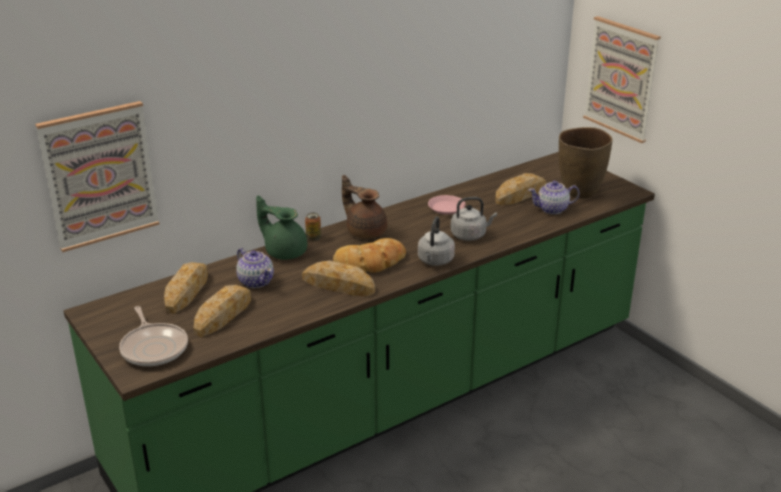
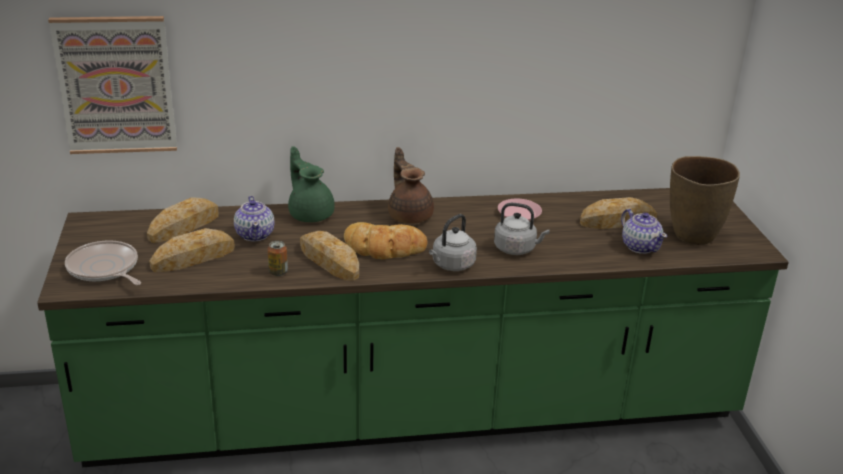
camera: 25 degrees right, 0 degrees up
(154, 347) = (104, 269): frying pan -> frying pan turned 135 degrees clockwise
(313, 238) = (351, 208): can -> can (278, 272)
(552, 209) = (640, 246): teapot -> teapot turned 135 degrees counterclockwise
(621, 78) = (780, 108): picture -> none

